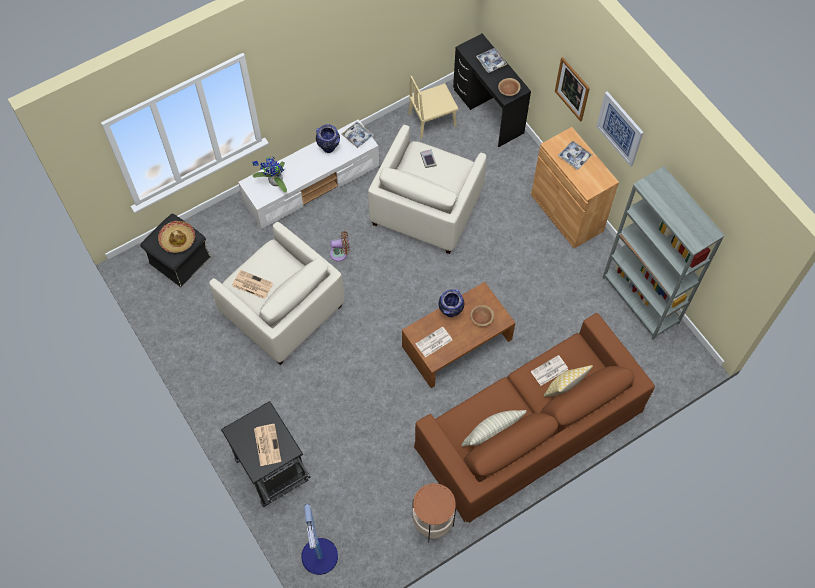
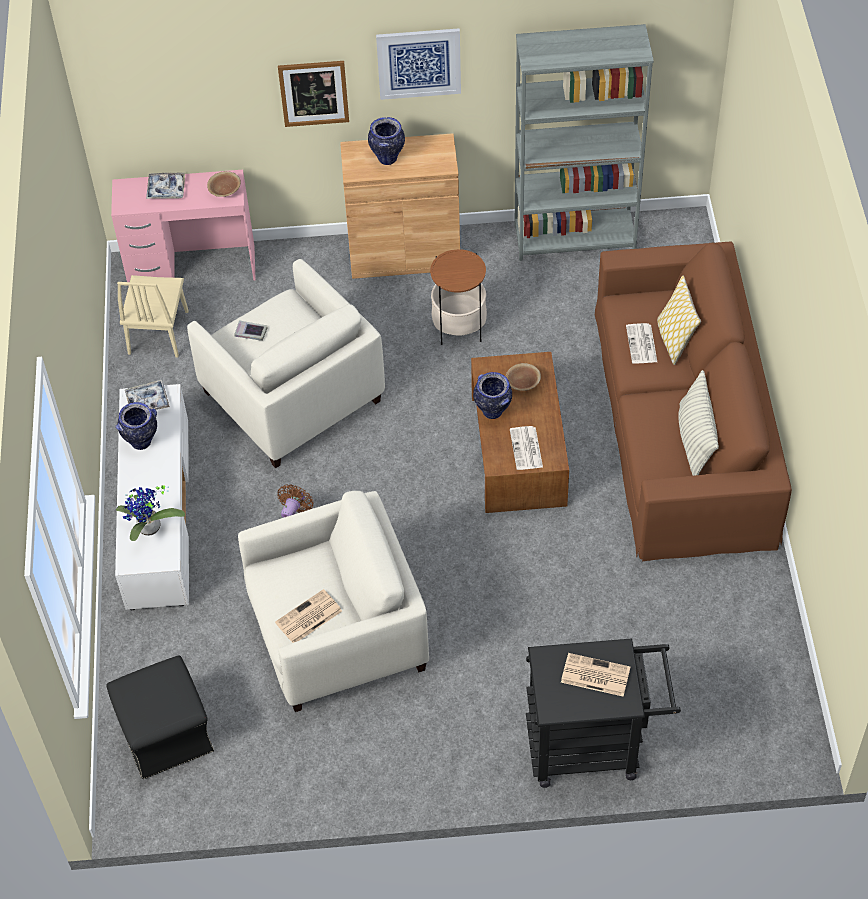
camera: 60 degrees left, 10 degrees down
(177, 239) = (162, 690): hat -> none
(320, 557) = (745, 738): floor lamp -> none
(433, 522) = (759, 584): side table -> side table (459, 327)
(488, 111) = (192, 266): black desk -> pink desk
(574, 157) = (387, 158): tray -> vase

